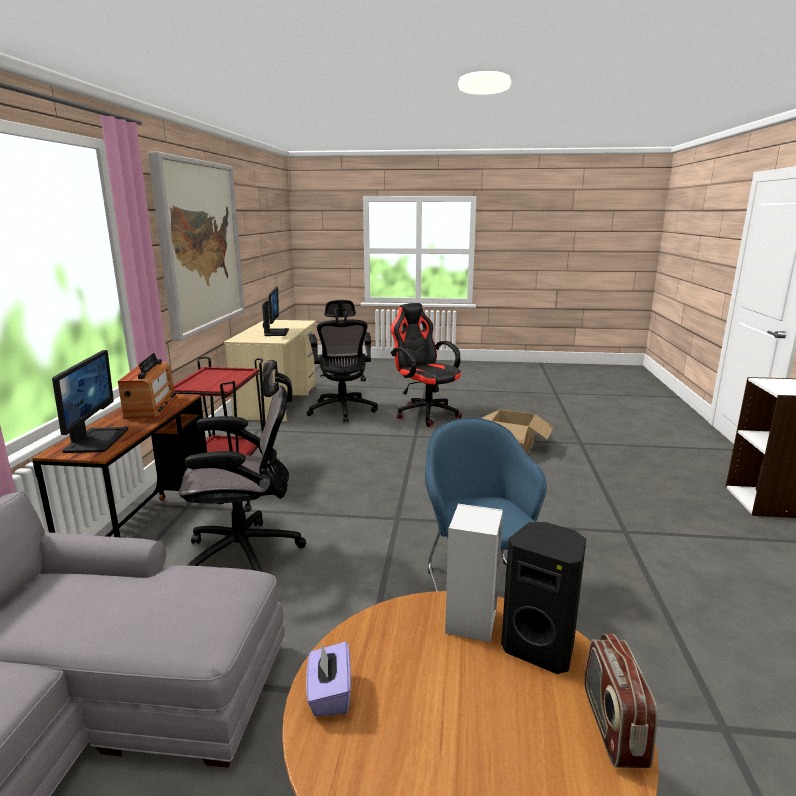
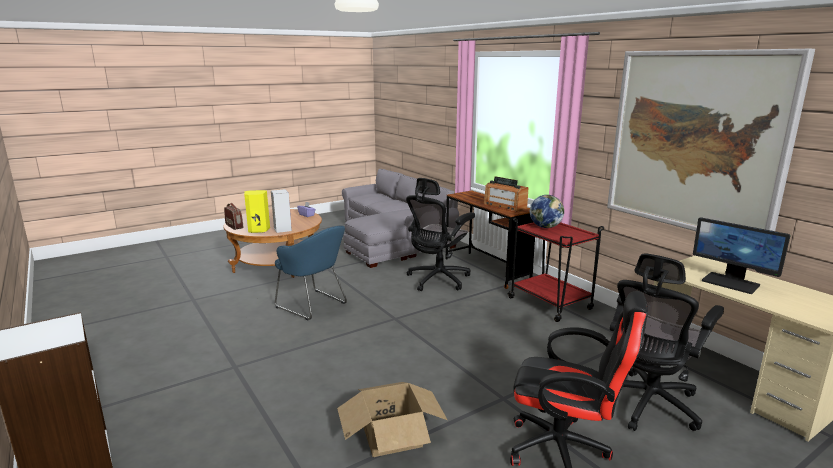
camera: 140 degrees right, 0 degrees up
(95, 440) = (473, 196): monitor -> none
(203, 386) = (545, 227): none -> globe
(342, 411) = (648, 404): office chair -> office chair turned 90 degrees counterclockwise
(540, 647) = (258, 230): black speaker -> yellow speaker

